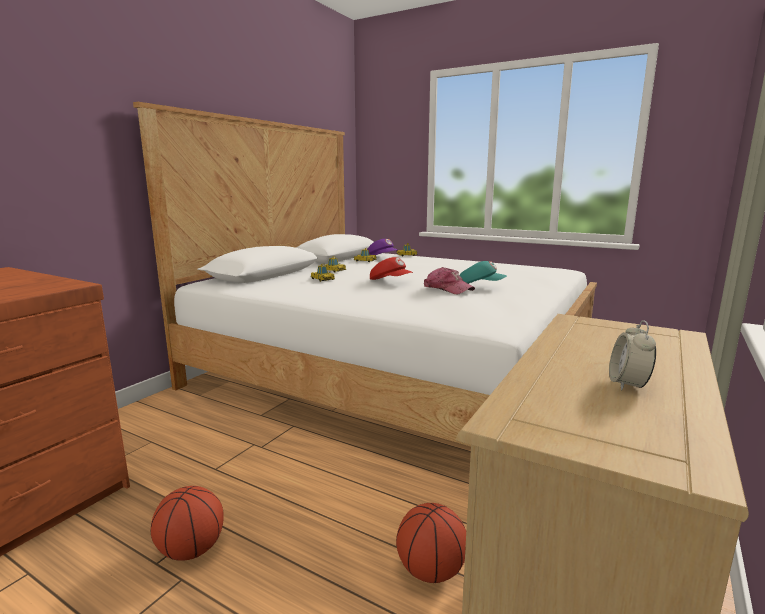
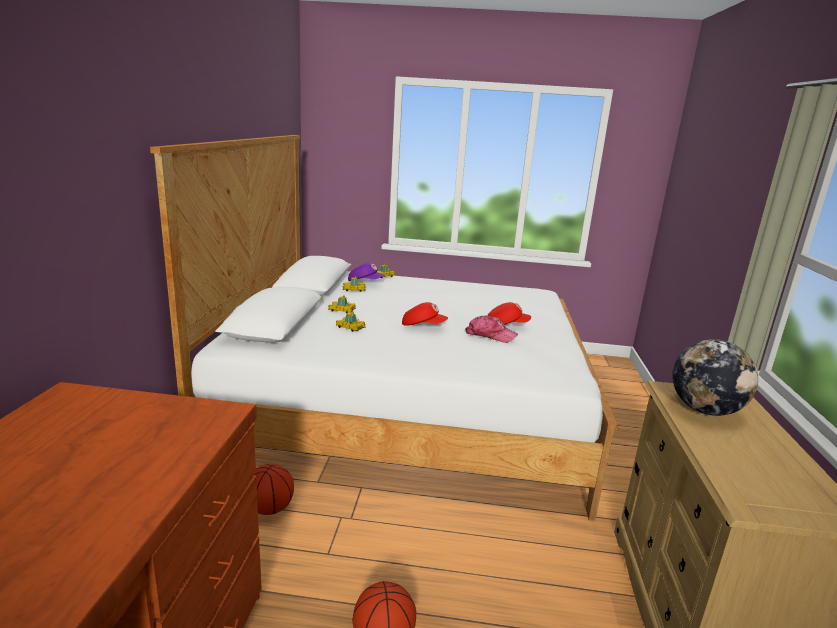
camera: 25 degrees left, 5 degrees up
(431, 570) = (576, 594): basketball -> basketball (270, 508)
(480, 286) = (506, 325): turquoise cap -> red cap
(599, 339) = (704, 410): none -> globe
(628, 384) = (764, 456): alarm clock -> none

